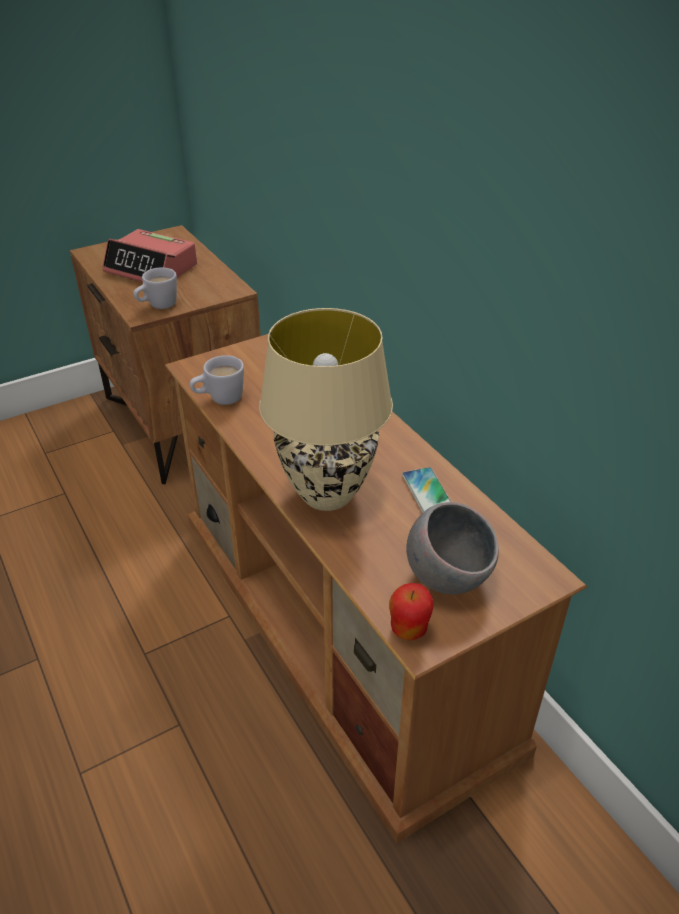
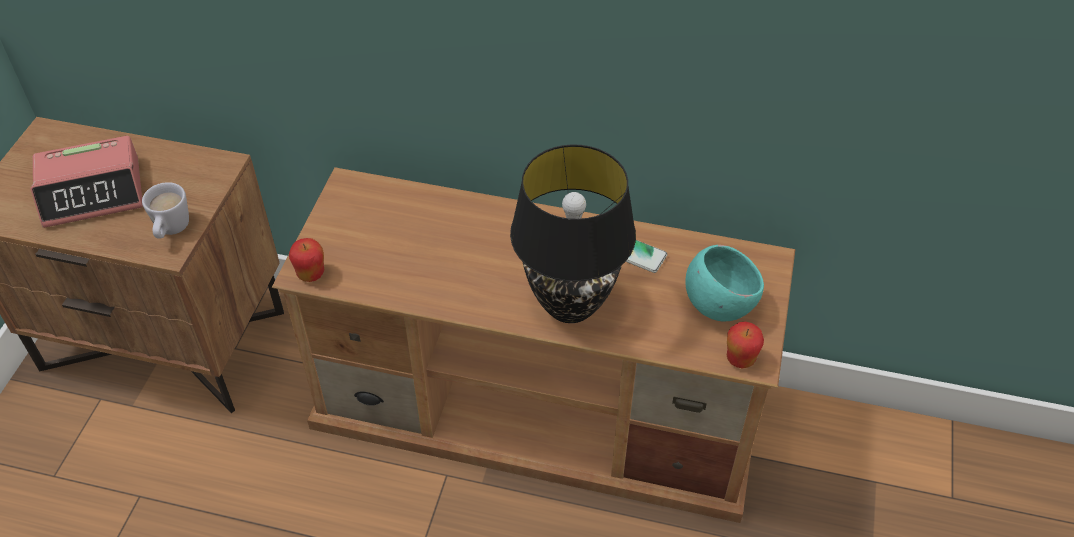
camera: 45 degrees left, 10 degrees up
(194, 371) = (311, 274): none -> apple
(219, 399) = (375, 285): white mug -> none
(326, 495) = (570, 306): beige table lamp -> black table lamp
(447, 576) = (718, 305): grey bowl -> turquoise bowl

